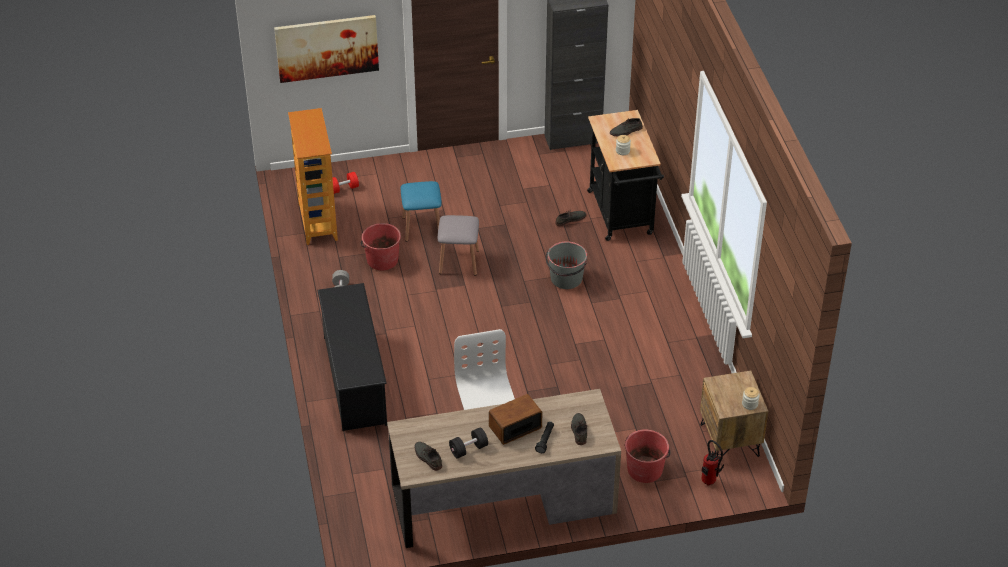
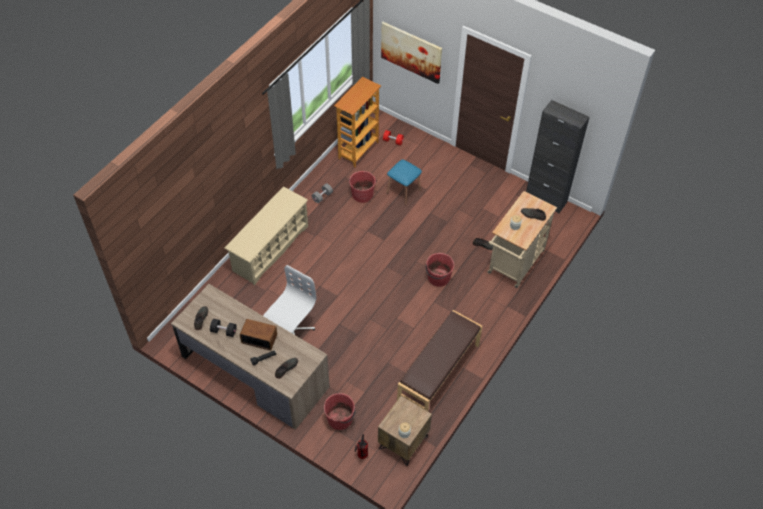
camera: 45 degrees right, 10 degrees up
(354, 379) = (270, 248): black shoe rack -> beige shoe rack
(459, 261) = (397, 224): grey stool -> none
(566, 279) = (438, 277): grey bucket -> red bucket
(622, 216) = (514, 265): black cart -> beige cart
(681, 358) = (439, 373): none -> brown bench

